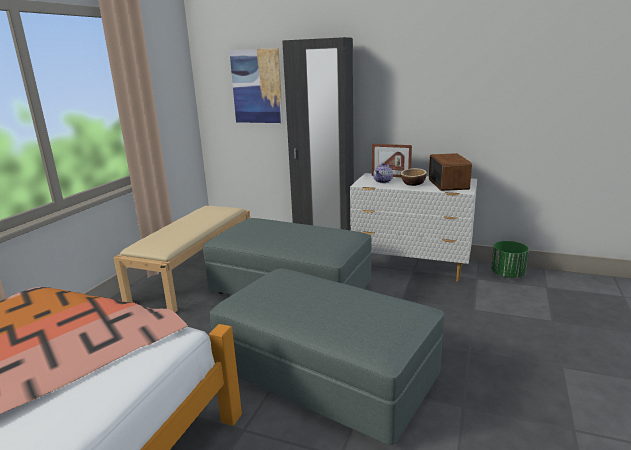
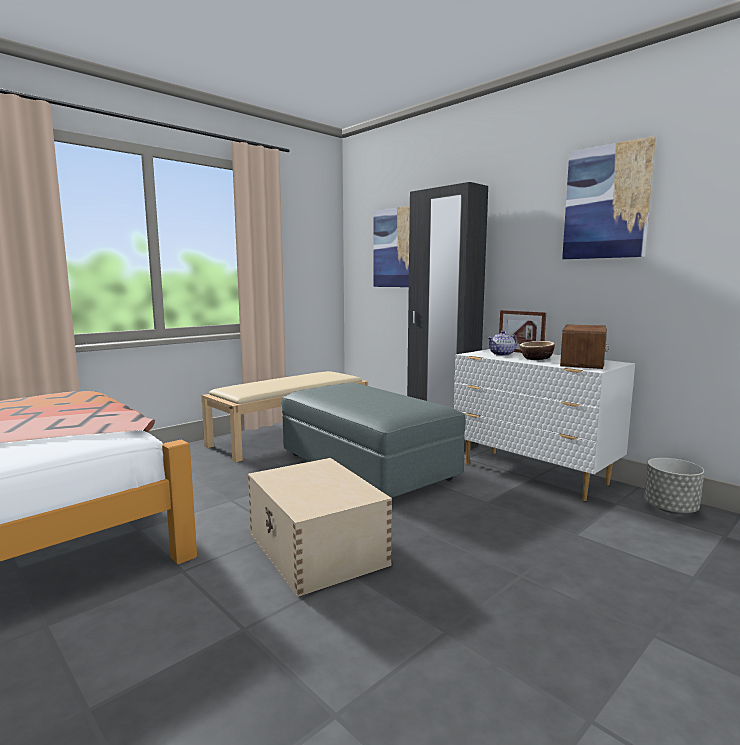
camera: 25 degrees right, 10 degrees down
(326, 375) = (316, 549): grey ottoman -> beige storage box
(453, 59) = (606, 202): none -> picture
(508, 274) = (671, 509): green planter -> grey planter

